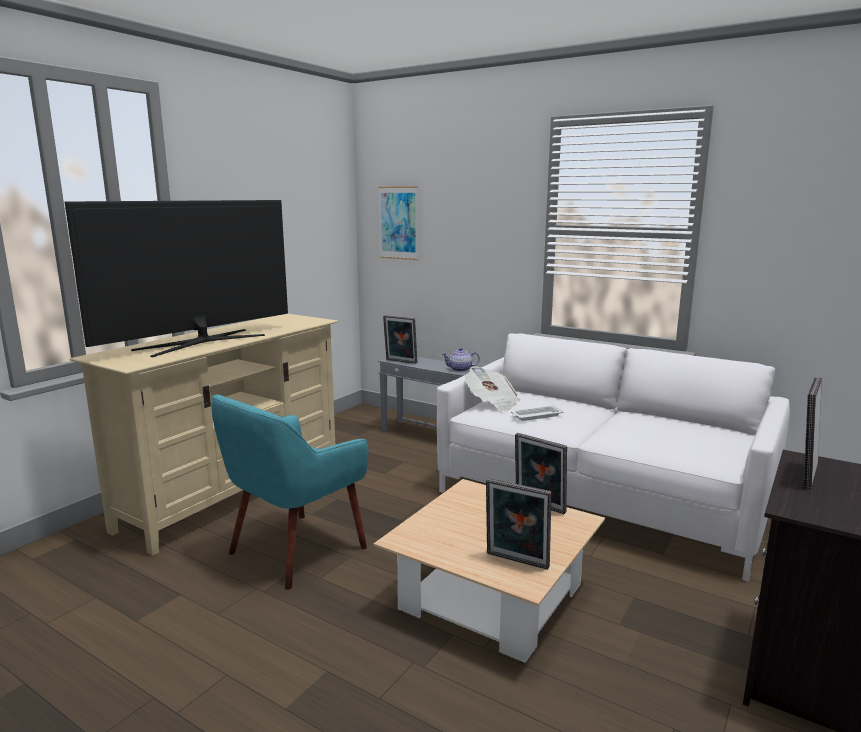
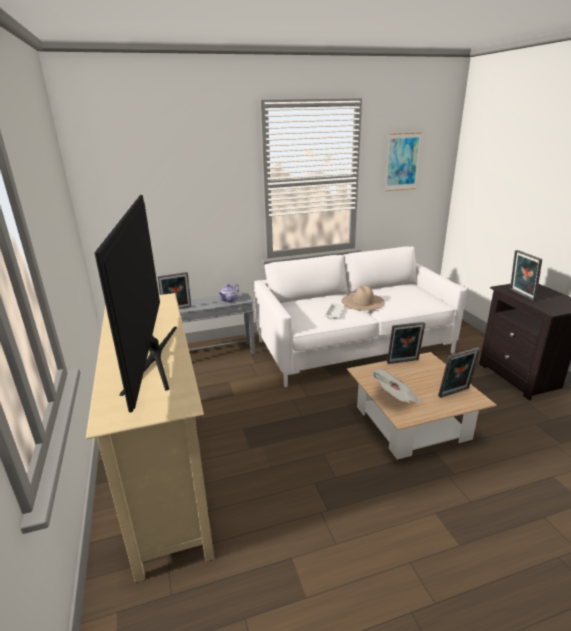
camera: 50 degrees left, 10 degrees up
(295, 550) = (290, 475): turquoise armchair -> none
(398, 223) = (126, 192): picture -> picture (402, 162)
(492, 403) = (296, 315): newspaper -> newspaper (395, 398)
(603, 420) = (362, 301): none -> beige hat

